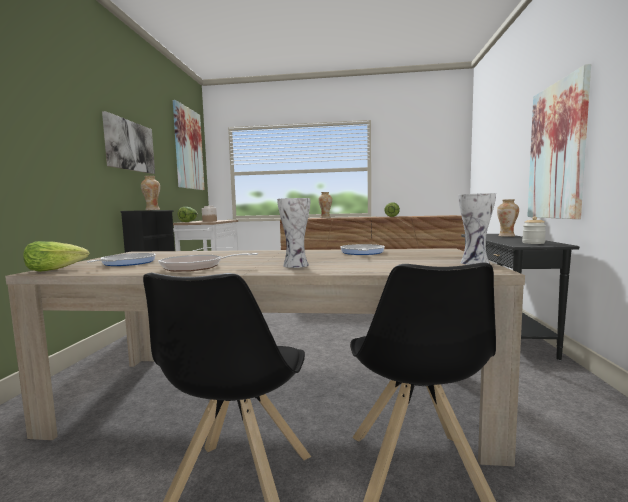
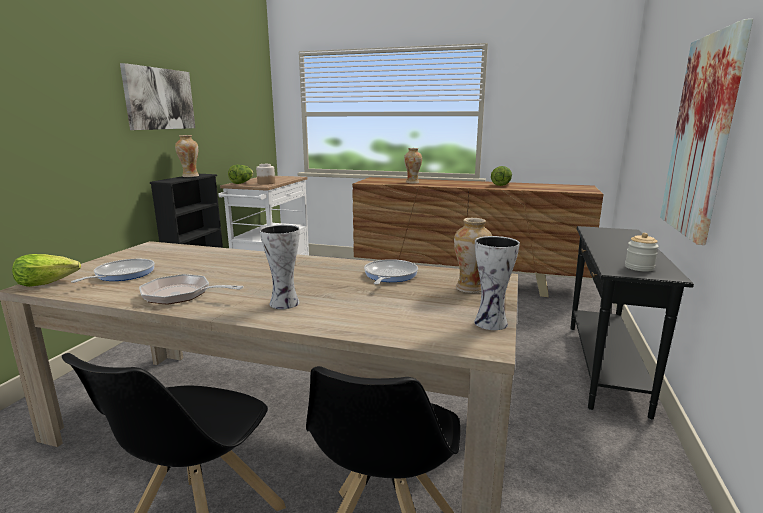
camera: 10 degrees right, 10 degrees up
(188, 148) = (244, 85): picture -> none
(506, 236) = (629, 240): vase -> vase (470, 288)

